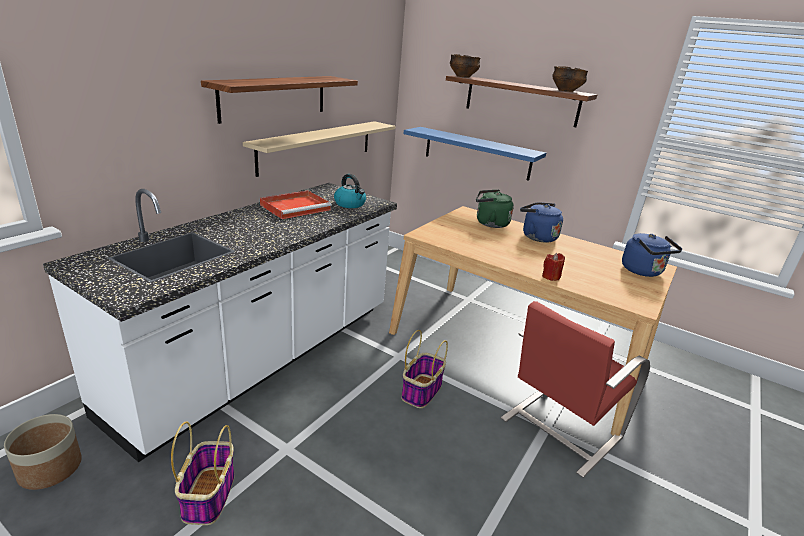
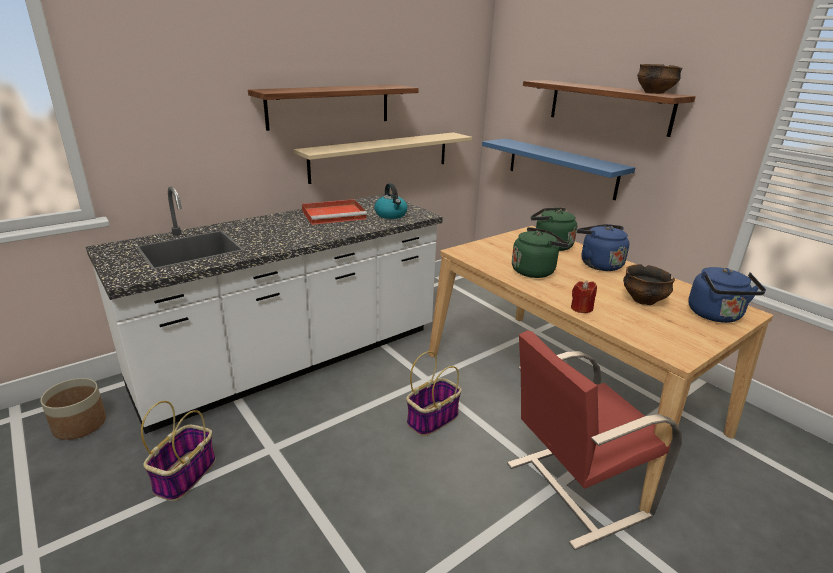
camera: 20 degrees right, 0 degrees up
(463, 76) = (543, 81): bowl -> bowl (643, 300)
(494, 247) = (535, 271): none -> green kettle

